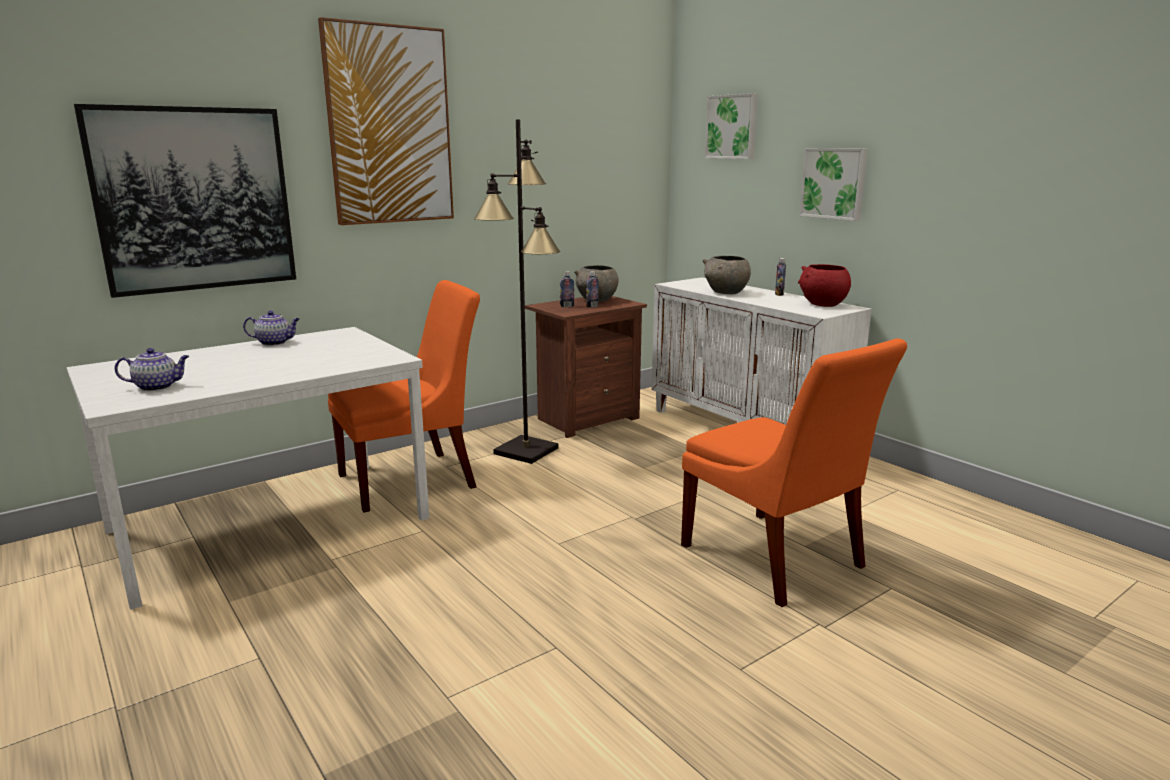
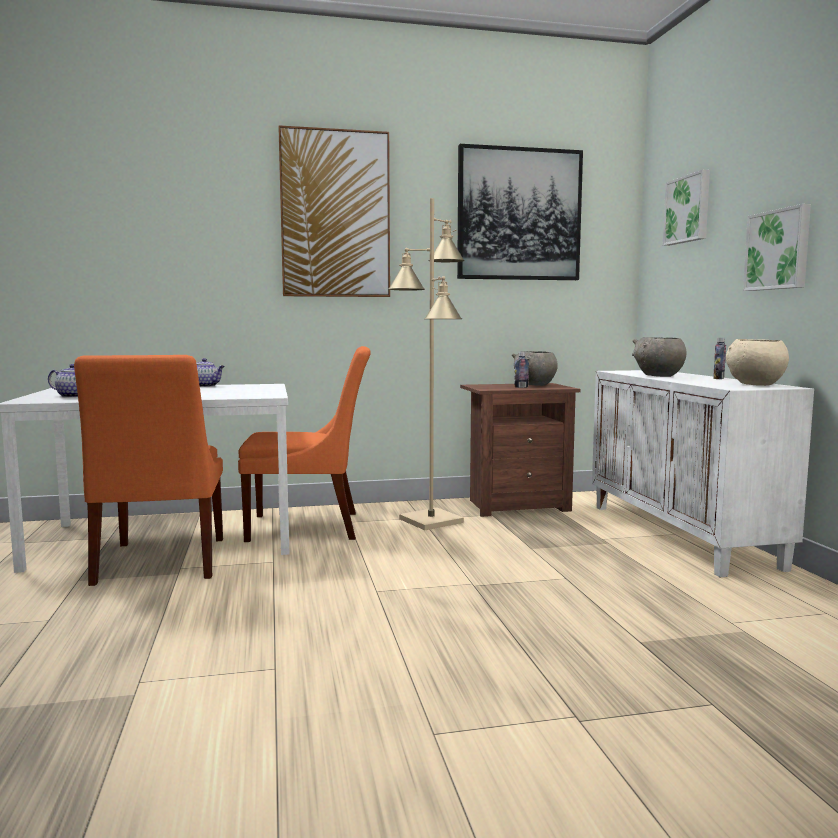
camera: 25 degrees right, 10 degrees down
(194, 200) = (166, 268): picture -> picture (519, 214)
(527, 451) = (432, 521): black floor lamp -> beige floor lamp
(567, 306) = (497, 386): bottle -> none
(776, 560) = (589, 647): orange chair -> orange chair (159, 563)
(822, 304) = (755, 384): red bowl -> beige bowl

